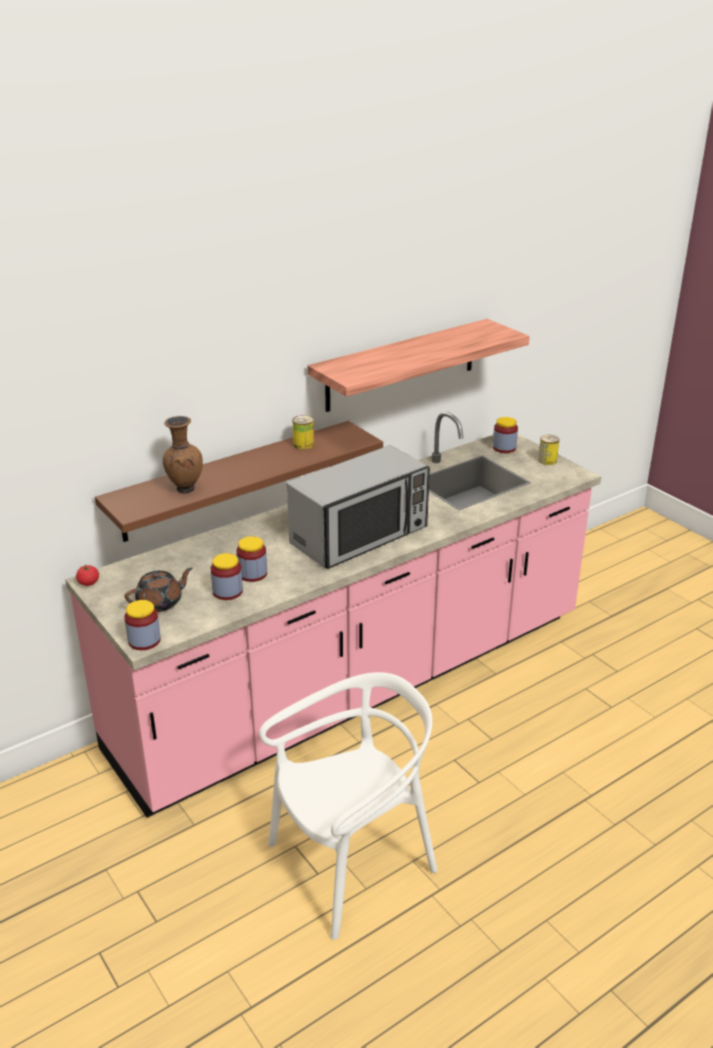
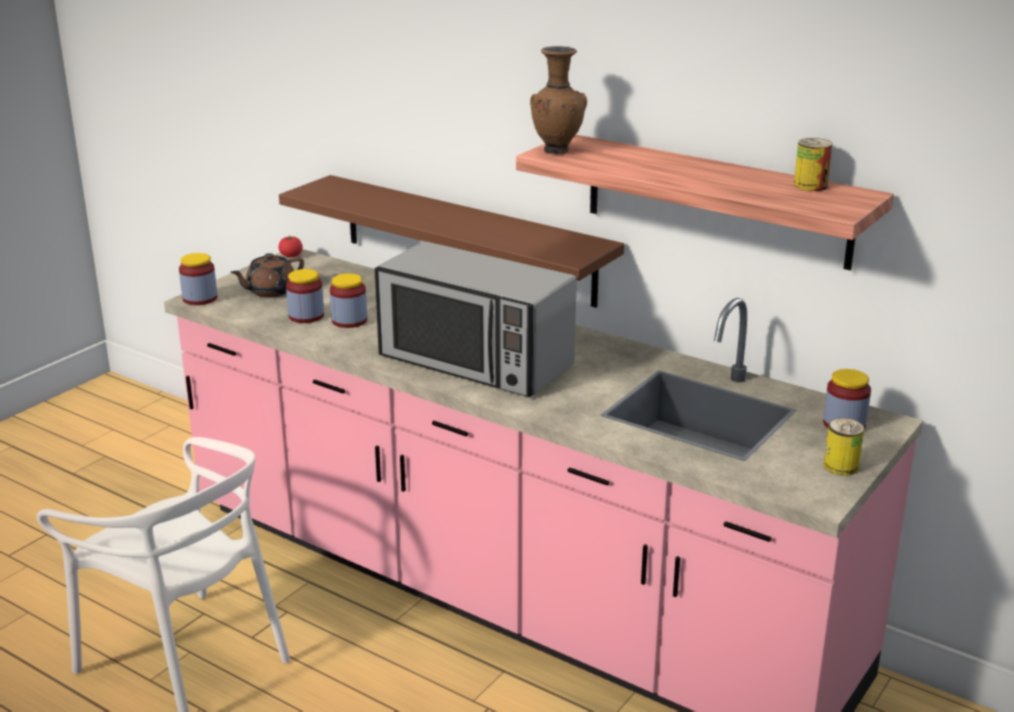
camera: 70 degrees right, 5 degrees down
(160, 602) = (270, 291): brown teapot -> brown teapot turned 105 degrees clockwise
(184, 489) = (369, 202): brown vase -> brown vase (557, 151)
(303, 444) = (526, 232): can -> can (810, 185)

